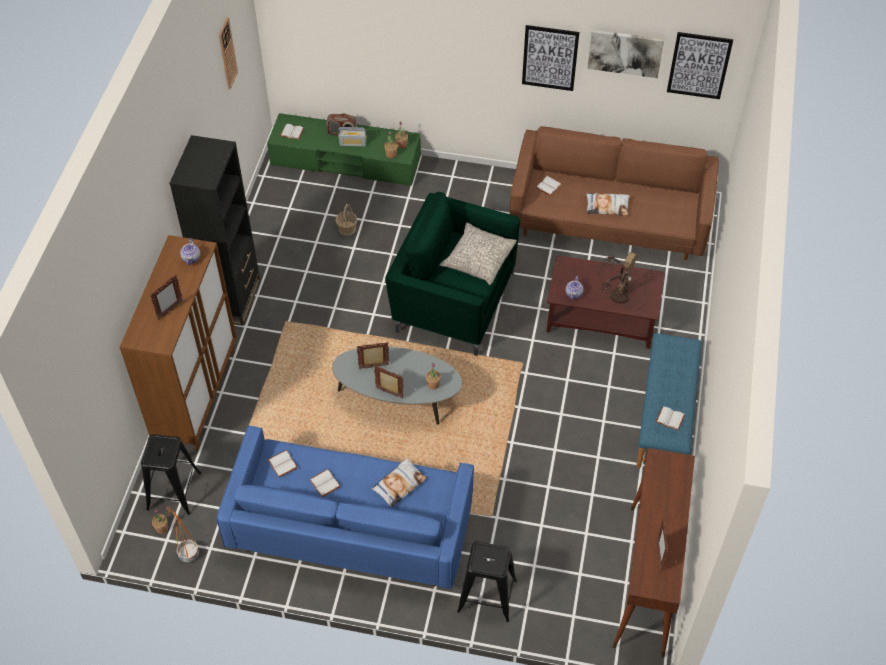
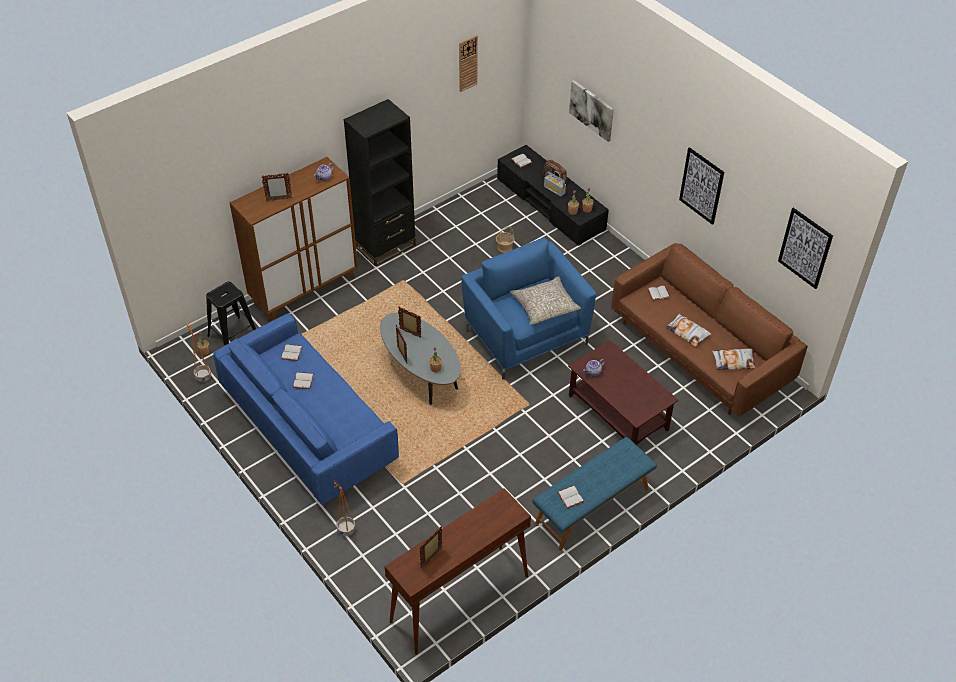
camera: 40 degrees right, 5 degrees down
(345, 161) = (550, 204): green tv stand -> black tv stand
(399, 484) = (346, 413): pillow -> pillow (733, 361)
(453, 301) = (526, 335): green armchair -> blue armchair
(487, 596) = (345, 529): black stool -> orange planter
(618, 297) = (623, 394): table lamp -> none
(625, 52) = (753, 208): picture -> picture (592, 110)

